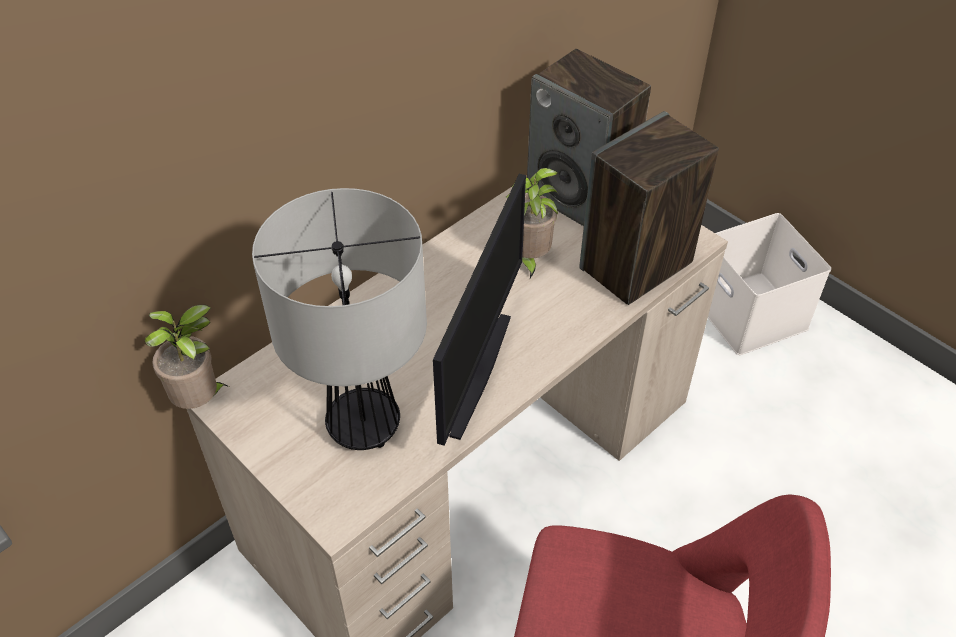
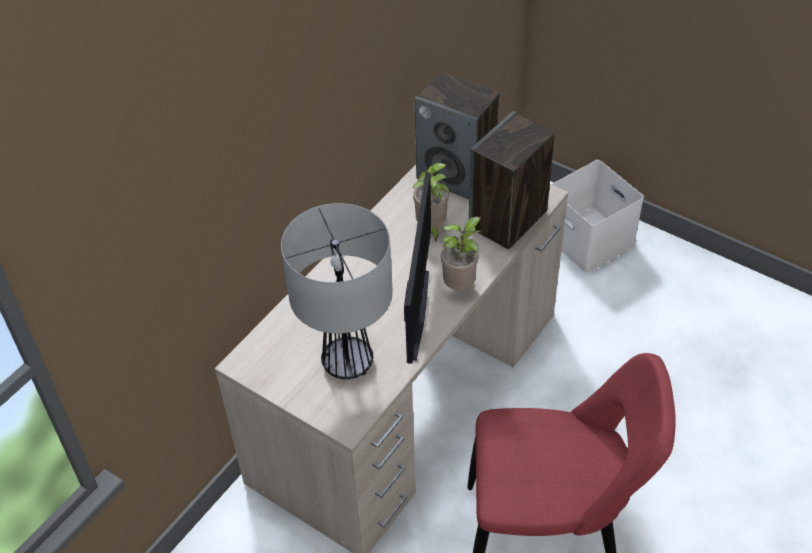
camera: 10 degrees left, 0 degrees up
(201, 401) = (228, 366): potted plant -> potted plant (461, 286)

